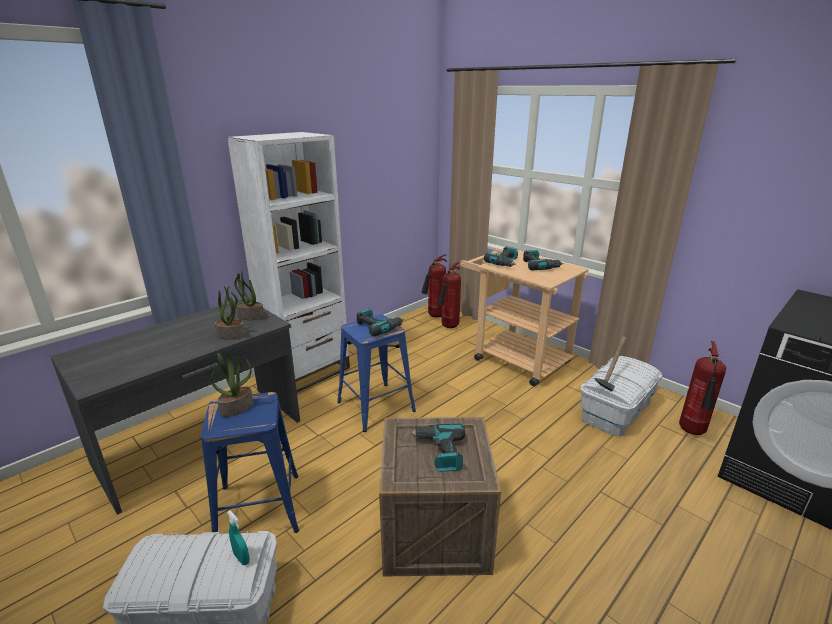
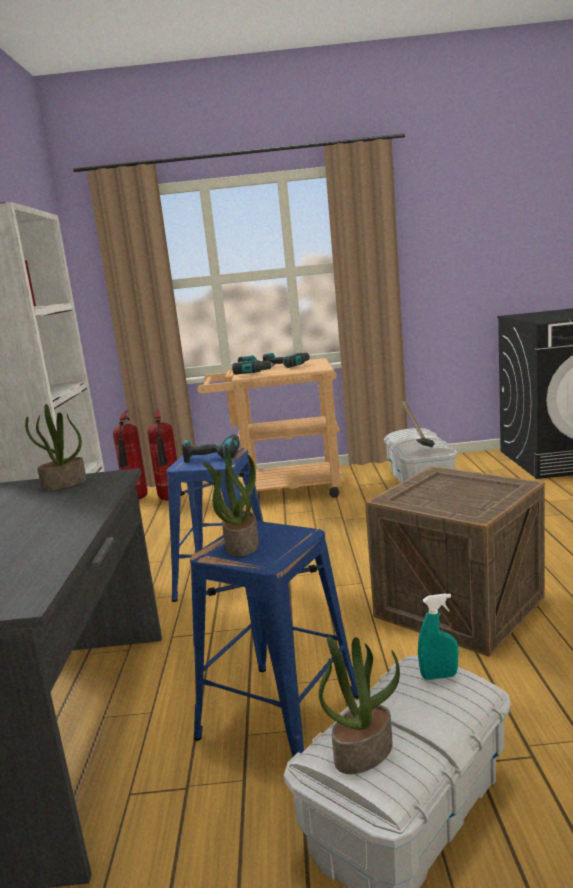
camera: 45 degrees left, 10 degrees down
(231, 335) = (91, 498): potted plant -> potted plant (363, 751)
(440, 452) = (456, 493): power drill -> none
(692, 432) = (483, 468): fire extinguisher -> none

